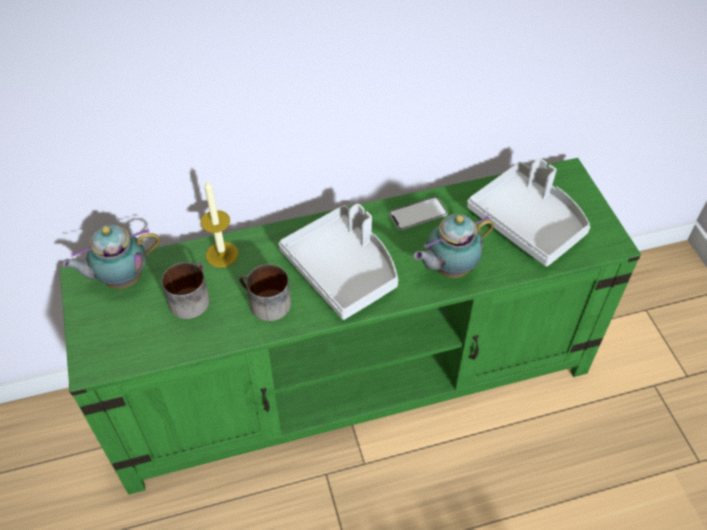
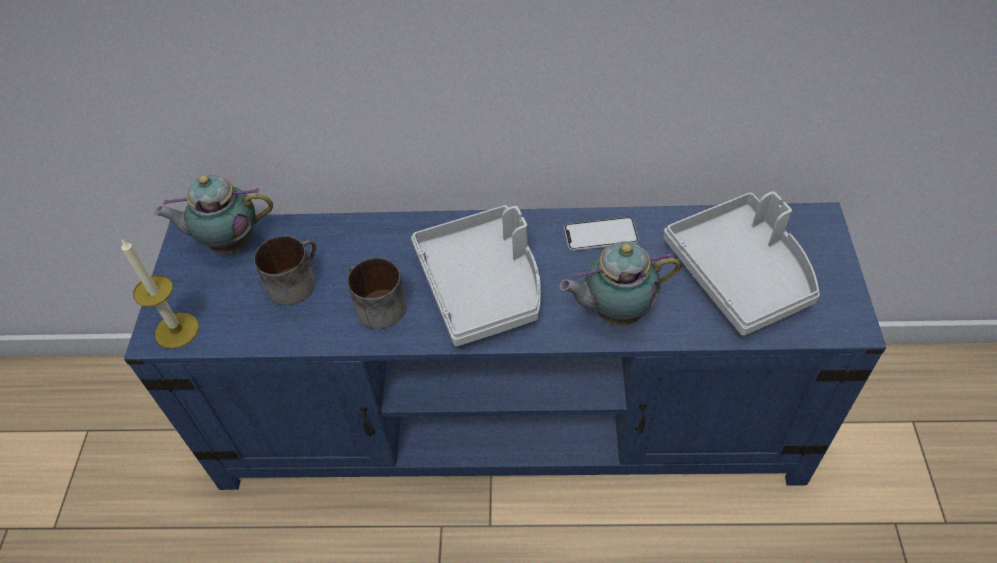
camera: 20 degrees right, 0 degrees up
(222, 254) = (350, 237): candle -> candle (177, 330)
(354, 379) = (511, 421): green tv stand -> blue tv stand

